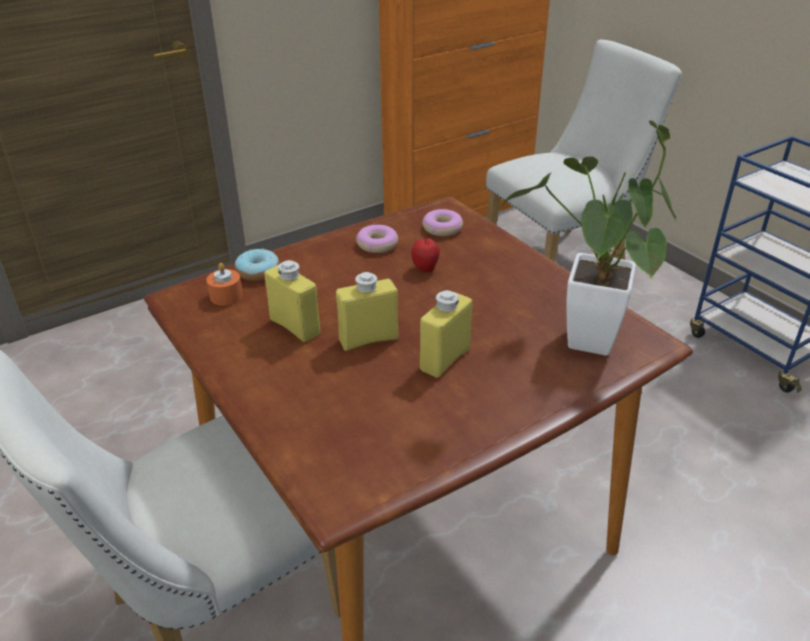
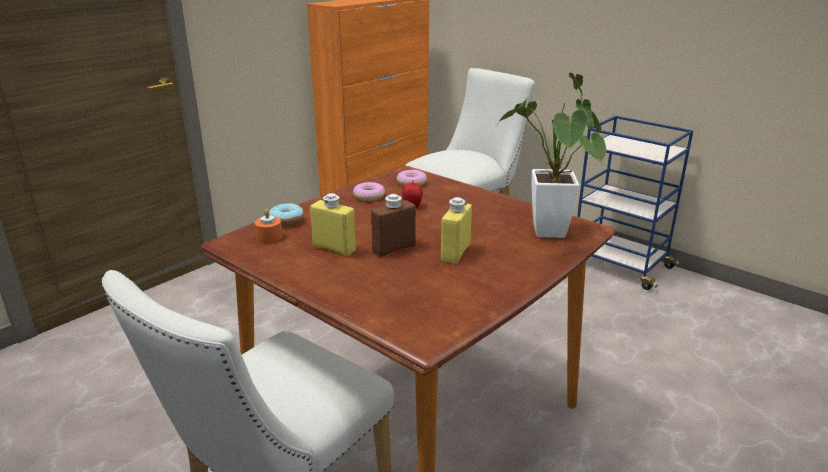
camera: 15 degrees left, 10 degrees down
(368, 339) = (394, 249): yellow bottle -> brown bottle

